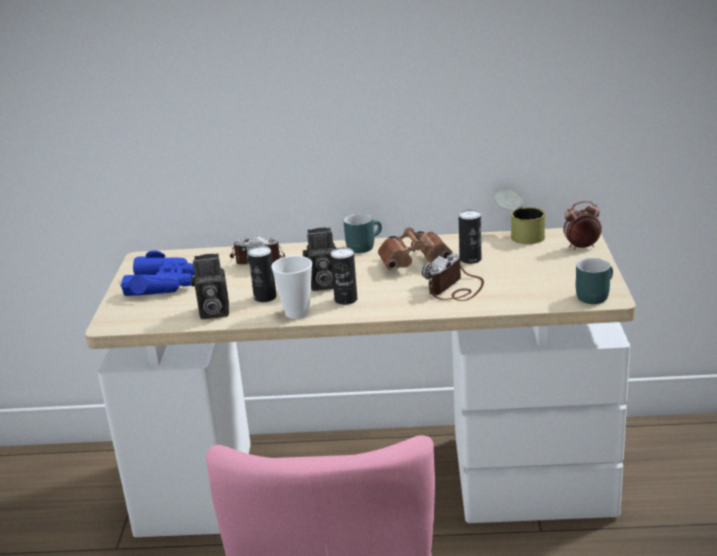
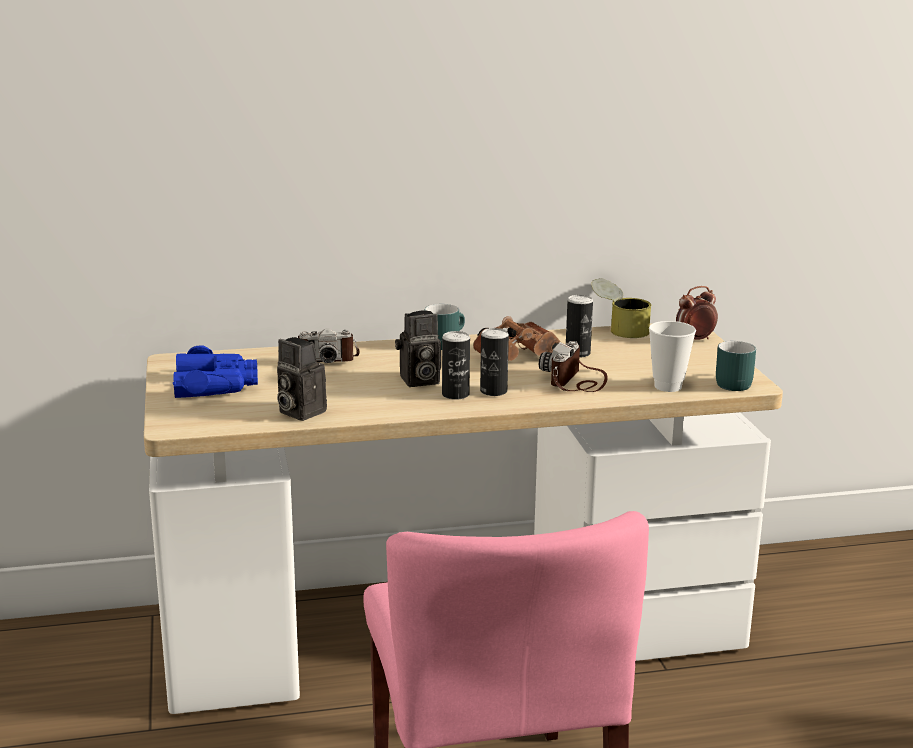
camera: 15 degrees left, 5 degrees down
(212, 312) = (298, 412): camera -> camera turned 60 degrees clockwise
(265, 297) = (355, 395): can -> can (493, 391)
(297, 313) = (404, 409): cup -> cup (668, 386)

